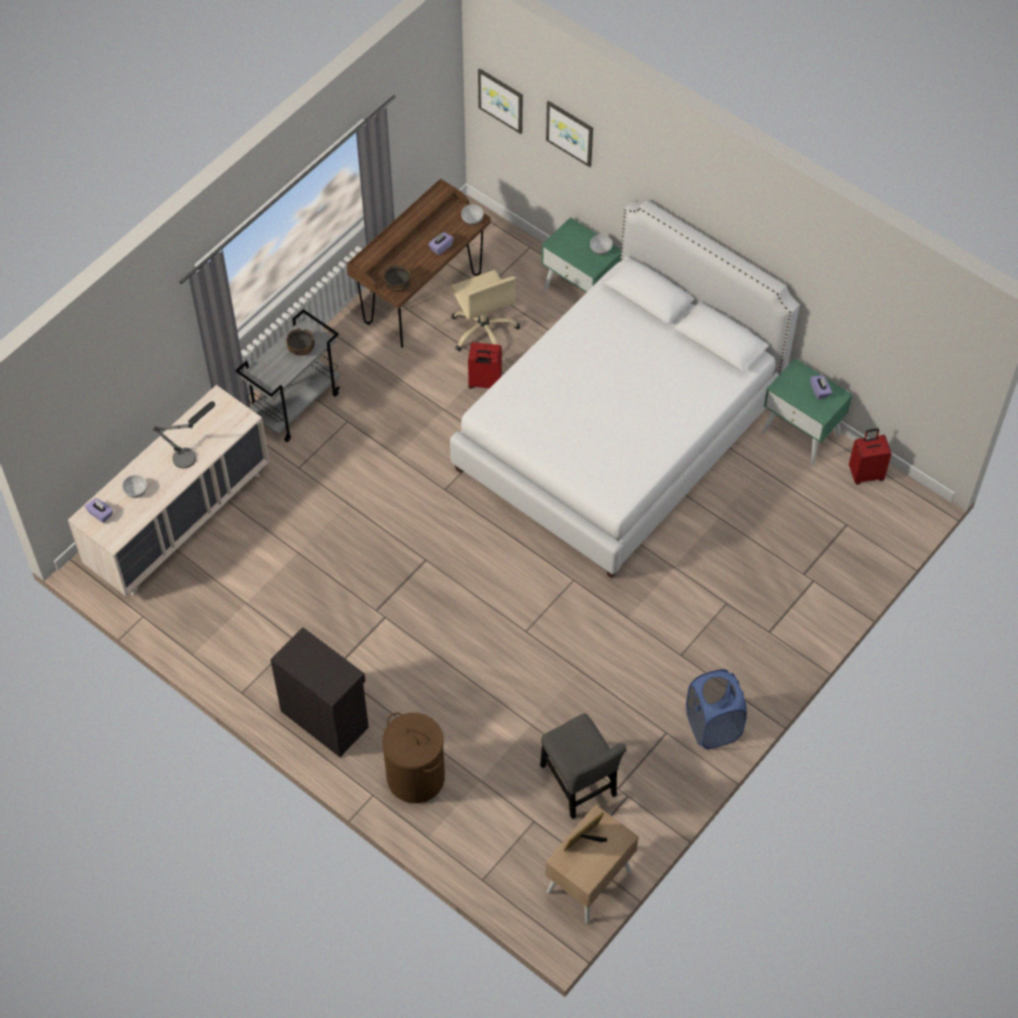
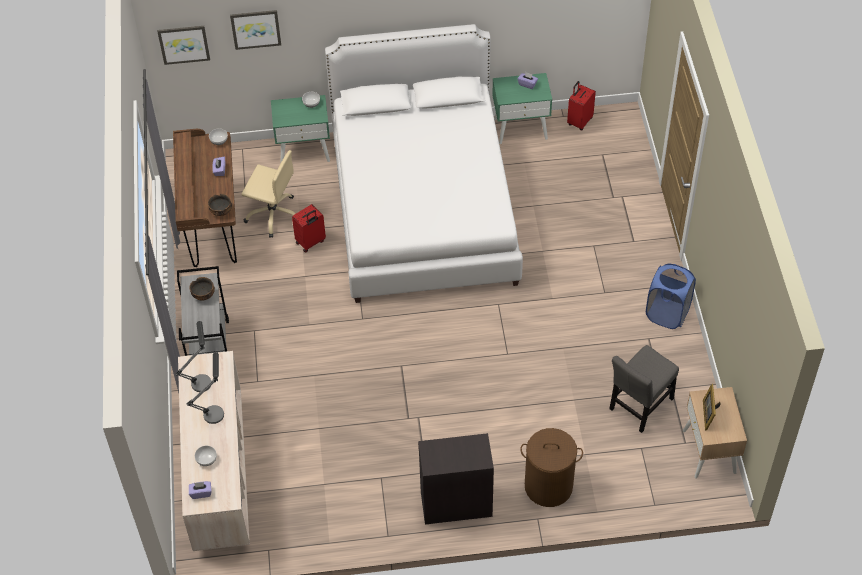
camera: 45 degrees left, 5 degrees down
(212, 419) = (202, 378): none -> table lamp
(579, 784) = (639, 406): grey chair -> grey chair turned 120 degrees clockwise

